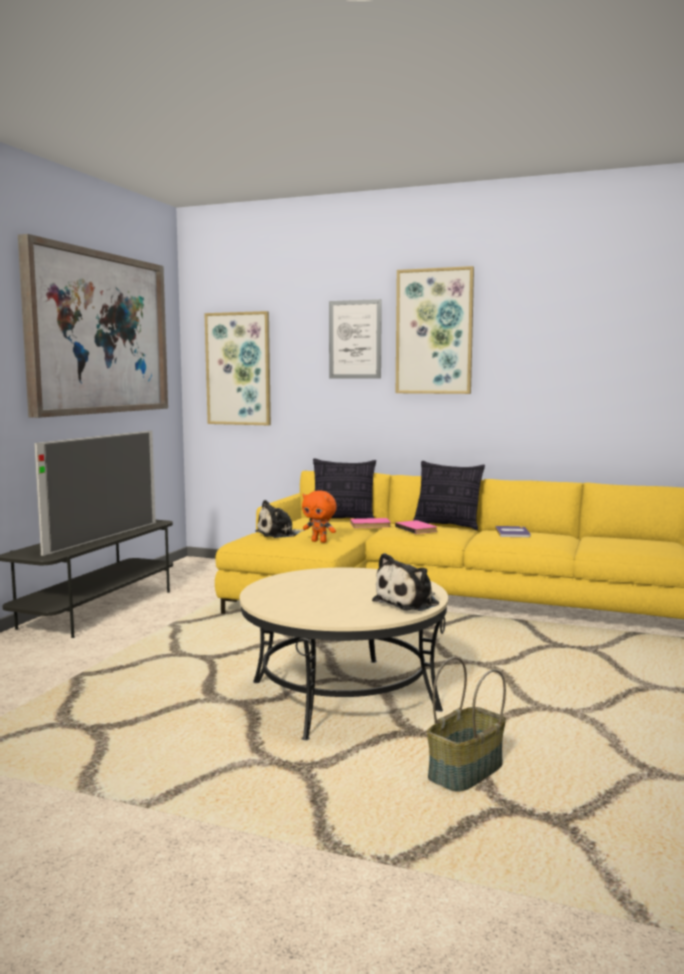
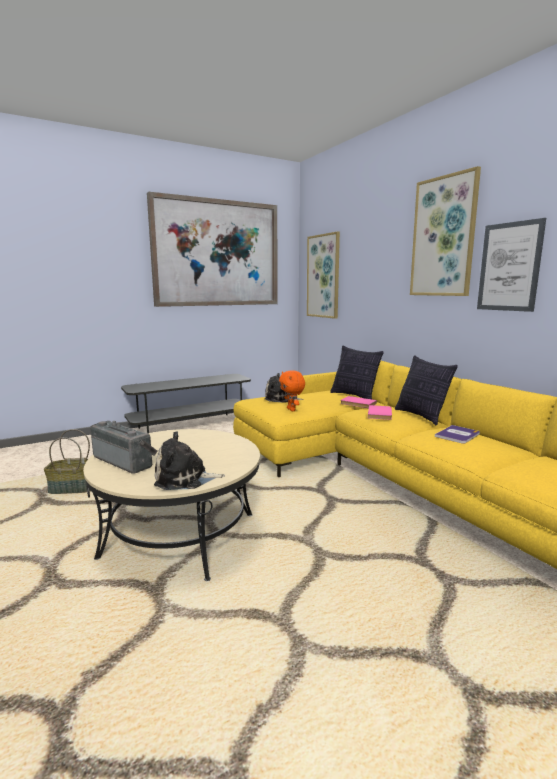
camera: 40 degrees right, 5 degrees up
(104, 537) = (190, 383): television -> none
(311, 607) = (126, 461): none -> radio
(355, 339) = (388, 249): picture -> picture (509, 267)
(466, 772) = (113, 650): basket -> basket (72, 489)

